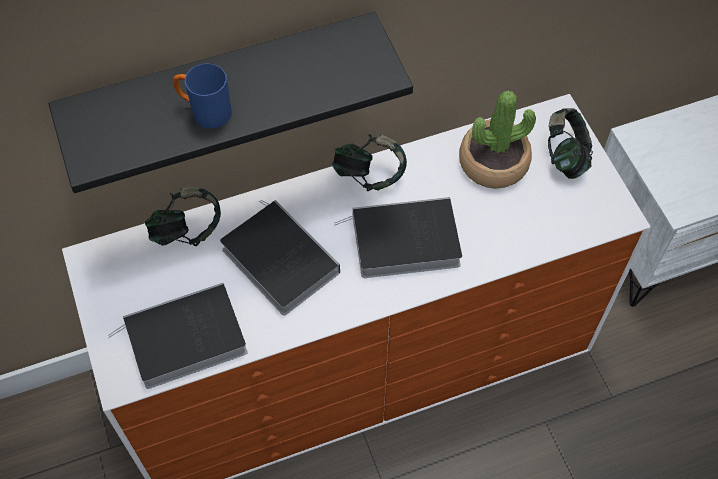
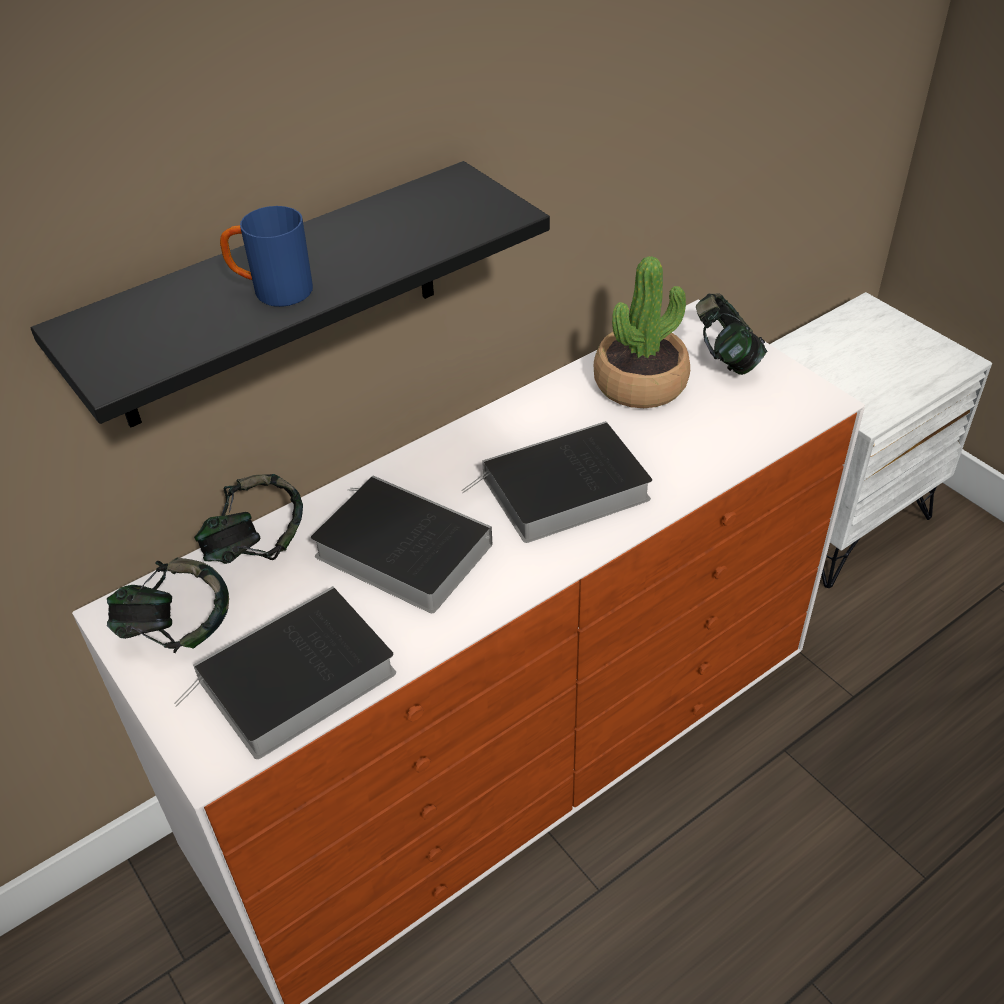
camera: 15 degrees left, 15 degrees down
(369, 175) = (486, 430): headphones -> headphones (177, 630)

